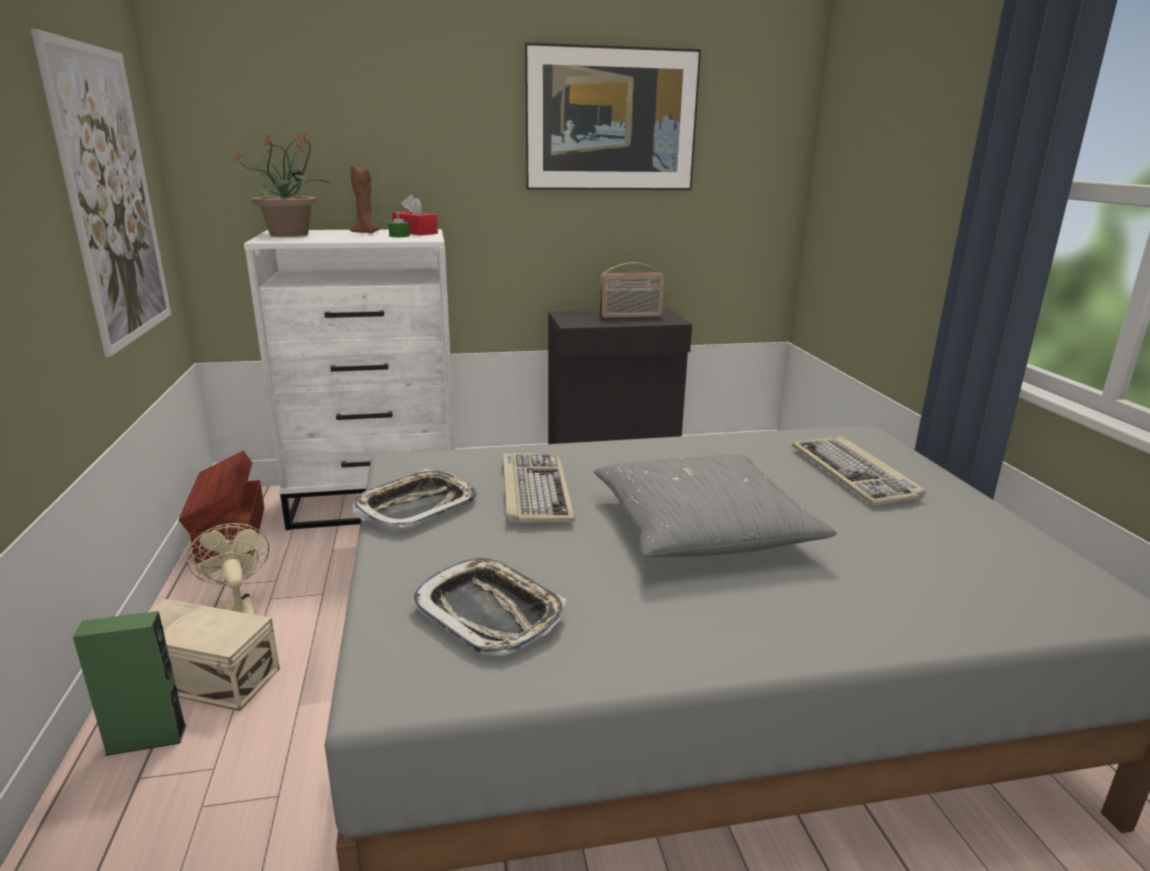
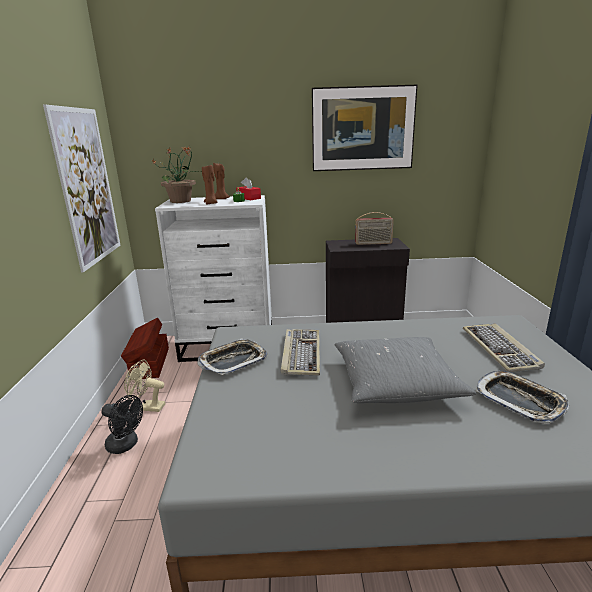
camera: 10 degrees right, 0 degrees up
(146, 739) = (92, 479): green speaker -> none
(205, 676) = (126, 445): beige storage box -> black fan
(238, 609) = (147, 407): beige fan -> beige fan turned 60 degrees counterclockwise
(349, 238) = (211, 203): none -> brown candle
(489, 613) = (260, 431): tray -> tray (519, 400)

